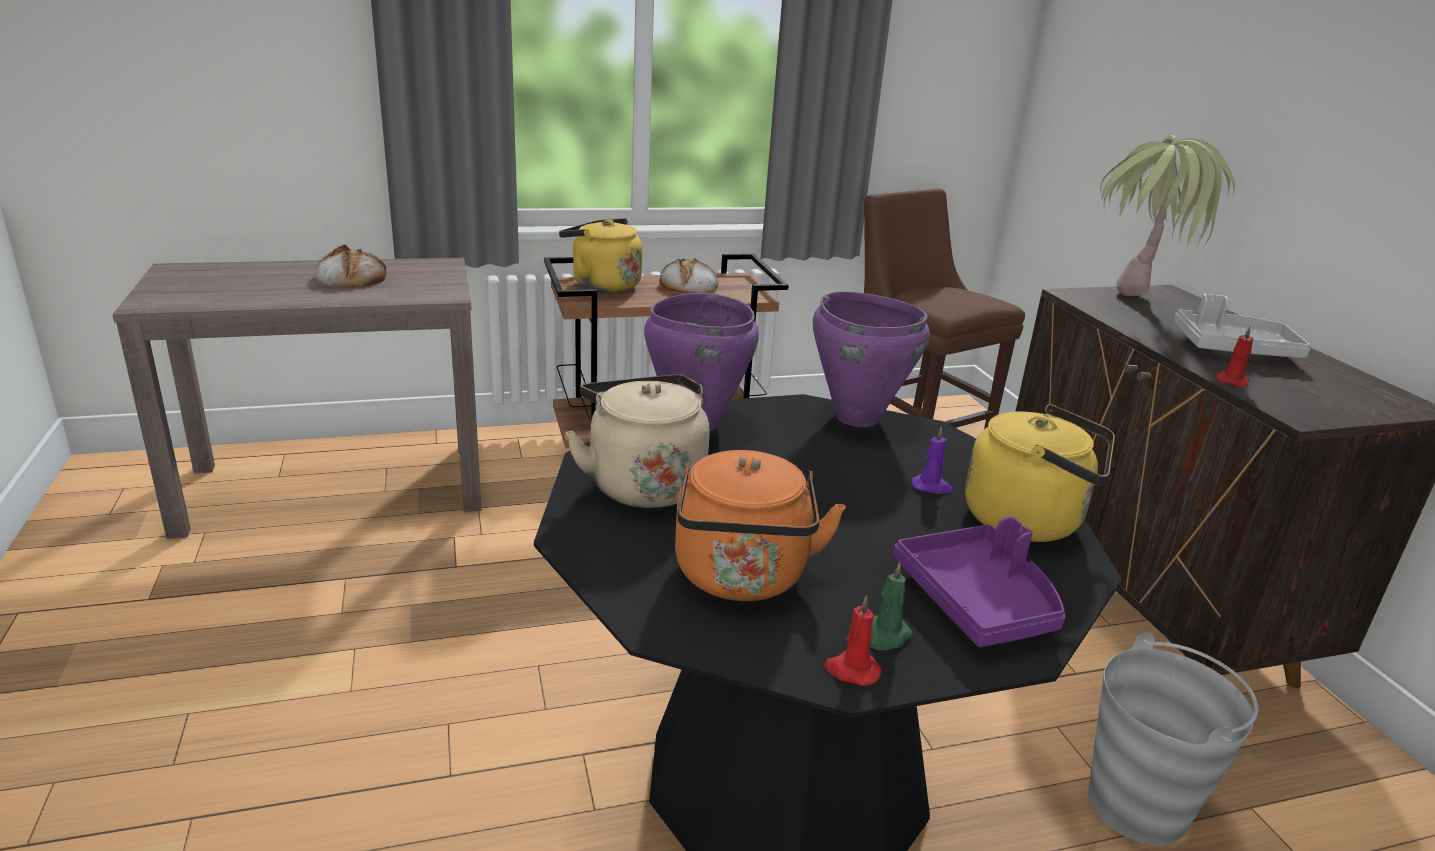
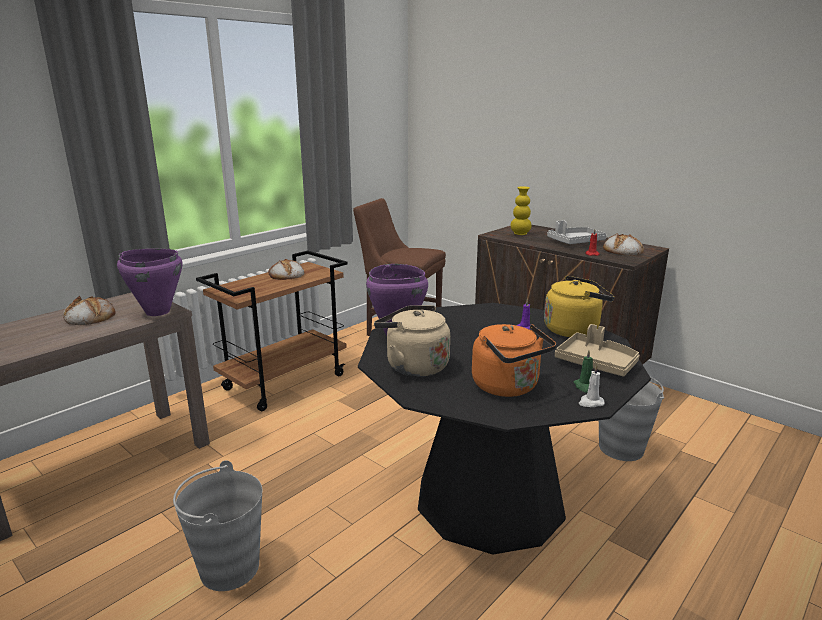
camera: 30 degrees left, 5 degrees down
(344, 690) = (229, 568): none -> grey bucket
(602, 285) = (239, 286): yellow kettle -> none
(851, 670) = (590, 403): red candle -> white candle
(857, 417) = (459, 311): purple cooking pot -> purple cooking pot (157, 312)
(978, 601) = (596, 363): purple tray -> beige tray
(1133, 306) = (520, 234): potted plant -> yellow vase
(1323, 392) = (622, 250): none -> bread

